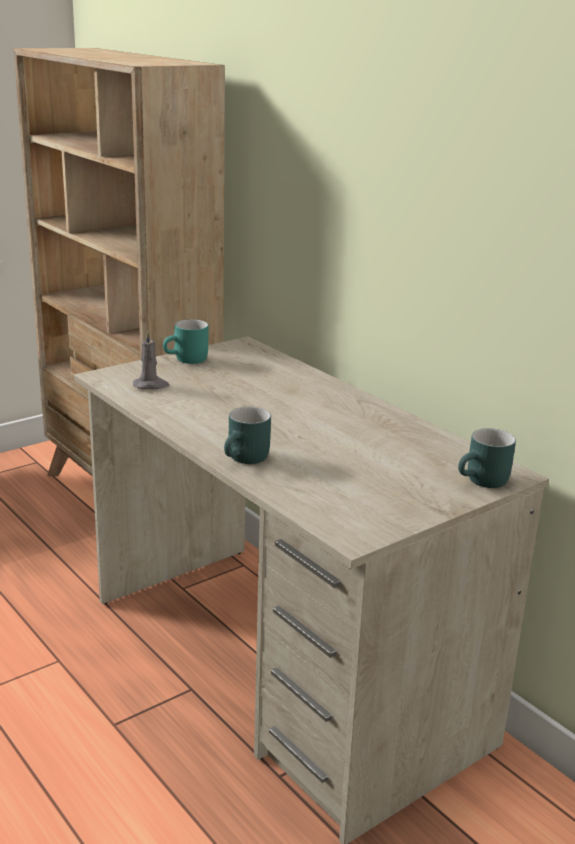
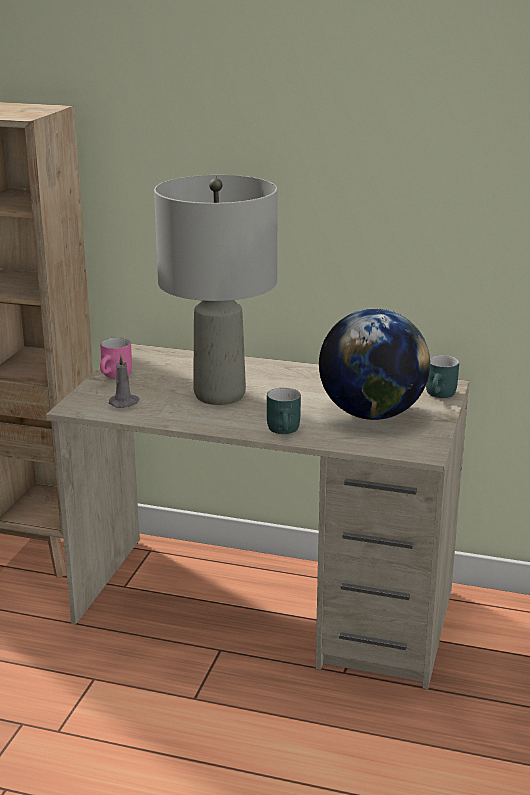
camera: 35 degrees left, 0 degrees up
(187, 360) = (116, 376): turquoise mug -> pink mug
(245, 406) = (219, 395): none -> grey table lamp
(365, 475) = (371, 414): none -> globe

